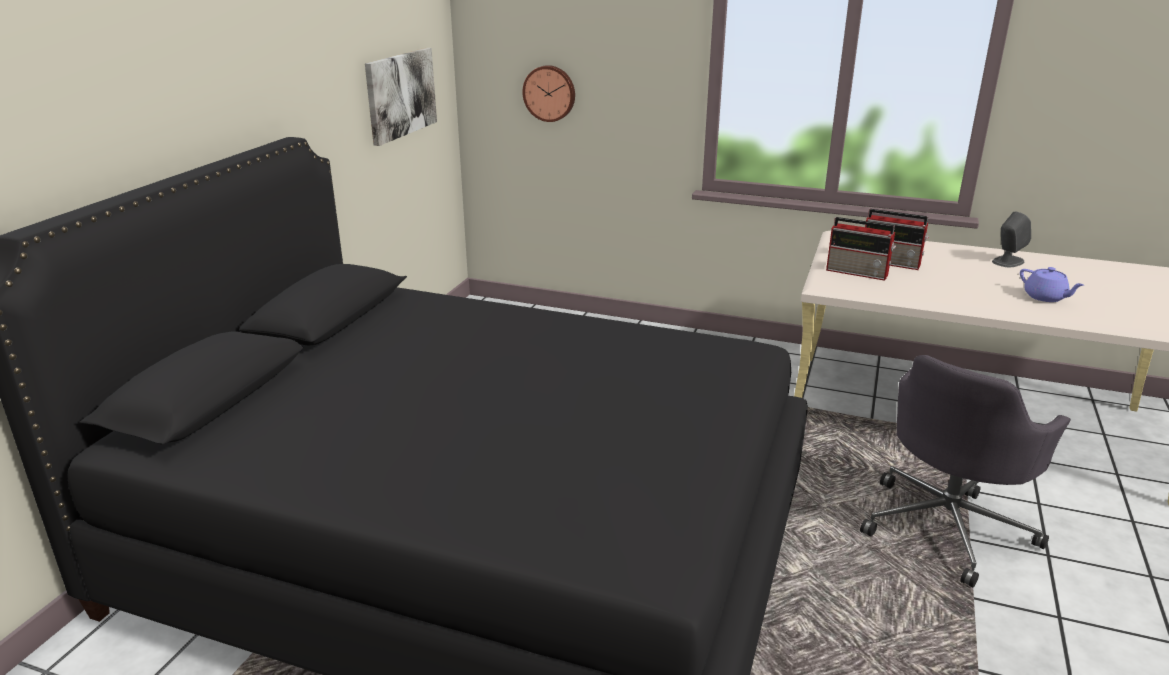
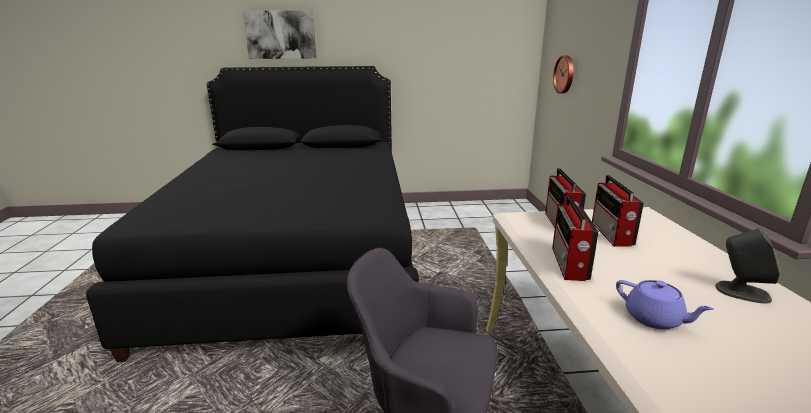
camera: 65 degrees right, 5 degrees down
(400, 94) = (476, 63): picture -> picture (281, 35)
(951, 295) = (569, 264): none -> radio
(1045, 297) = (654, 319): purple teapot -> purple teapot turned 75 degrees counterclockwise

